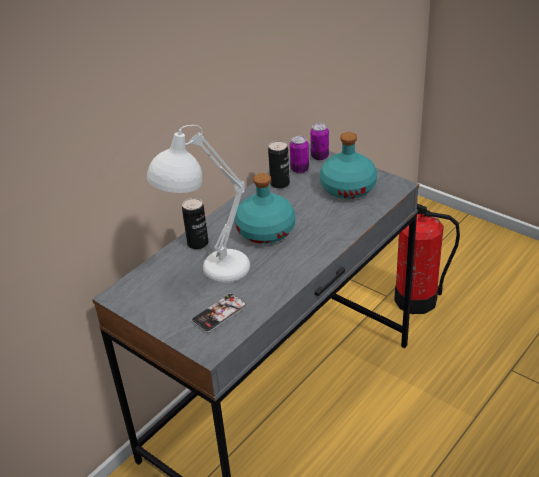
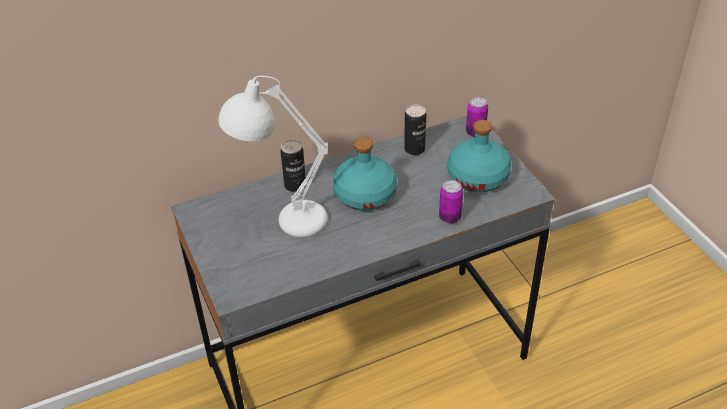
camera: 25 degrees right, 5 degrees up
(219, 314) = (264, 264): phone -> none
(300, 169) = (445, 140): can -> can (450, 217)
(416, 300) = (568, 314): fire extinguisher -> none

